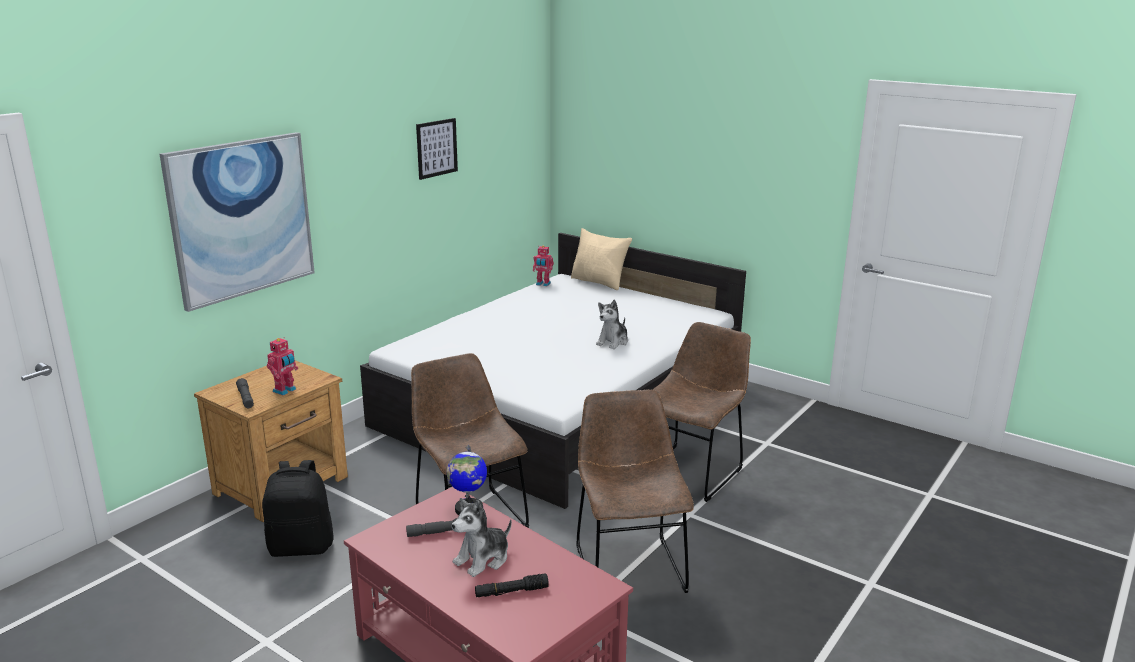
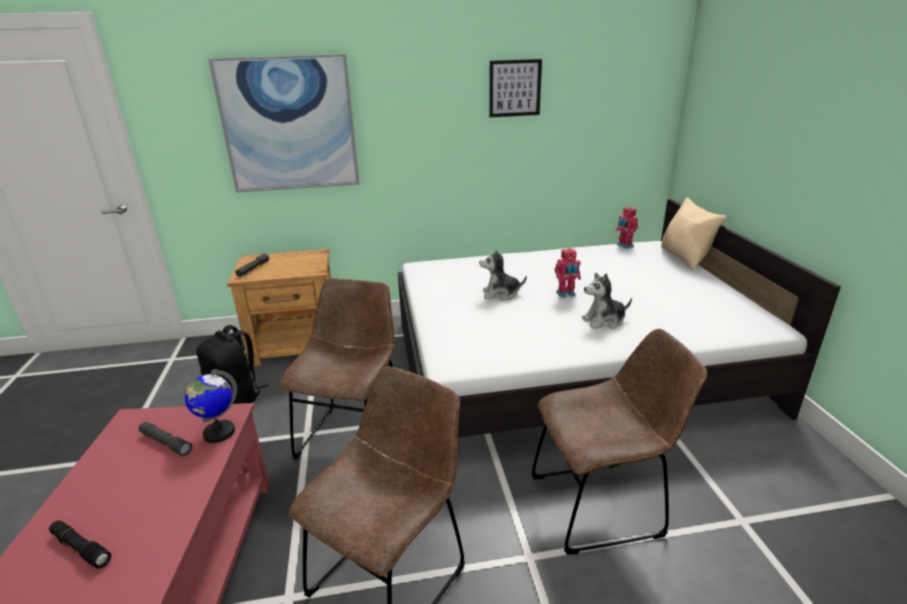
camera: 45 degrees right, 5 degrees up
(285, 391) = (280, 272): toy robot -> toy robot (566, 294)
(483, 559) = (134, 493): plush toy -> plush toy (500, 294)

